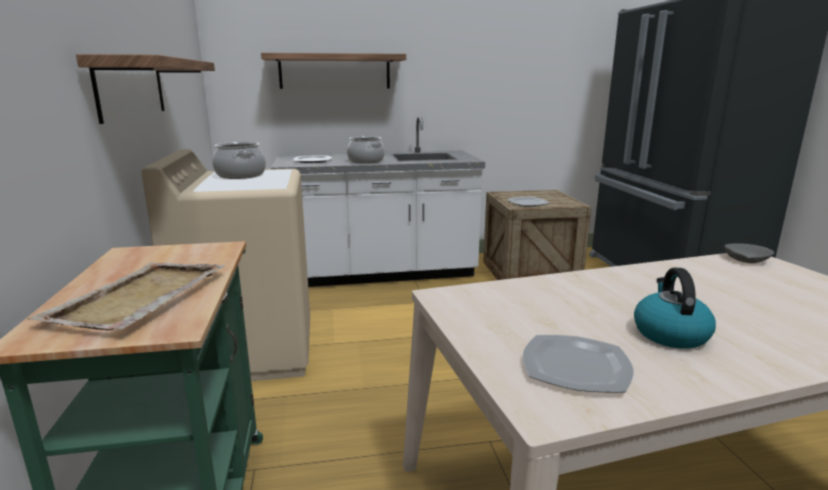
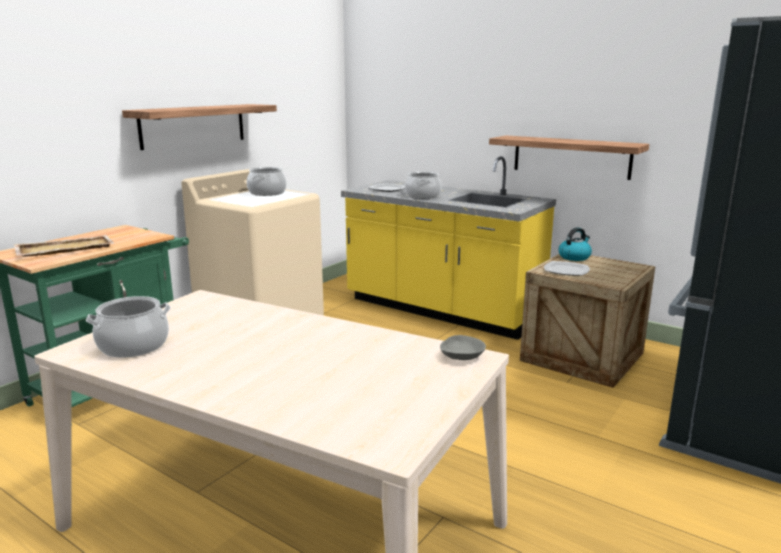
camera: 45 degrees right, 0 degrees up
(335, 71) = (439, 106): shelf -> shelf (571, 157)
(379, 273) = (441, 310): white counter -> yellow counter
(577, 367) = (133, 346): plate -> cooking pot
(669, 334) = (220, 358): kettle -> kettle (574, 257)

